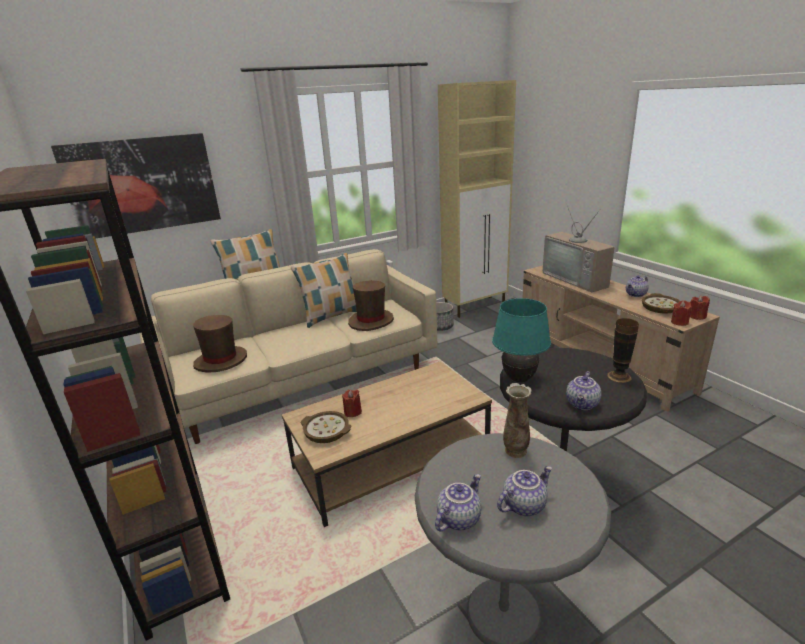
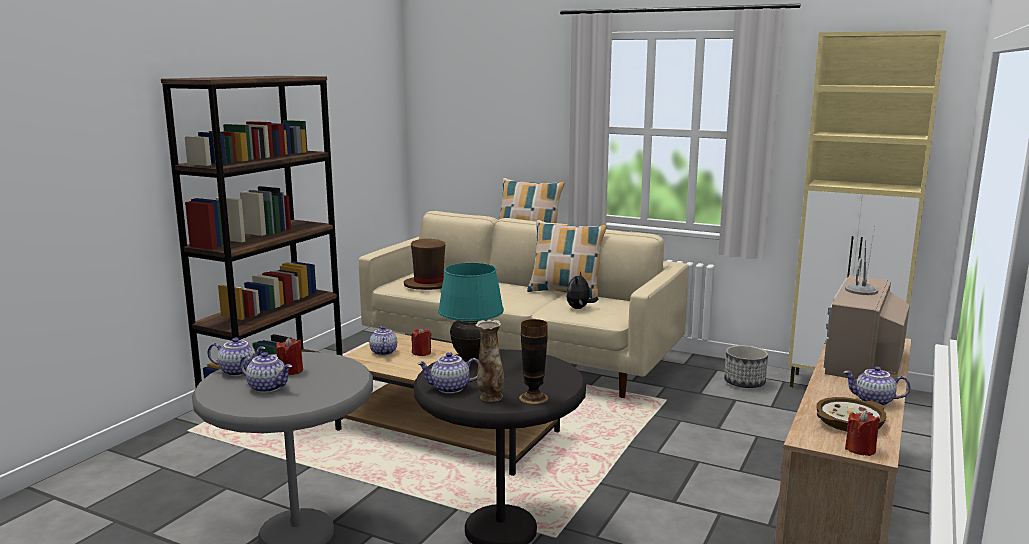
camera: 55 degrees right, 10 degrees down
(143, 185) = (468, 114): picture -> none
(326, 432) = (383, 352): bowl -> teapot
(371, 321) = (579, 308): brown hat -> plush toy
(515, 451) = (340, 375): vase -> vase (490, 397)
(679, 322) = (811, 438): red candle -> red candle (290, 371)

